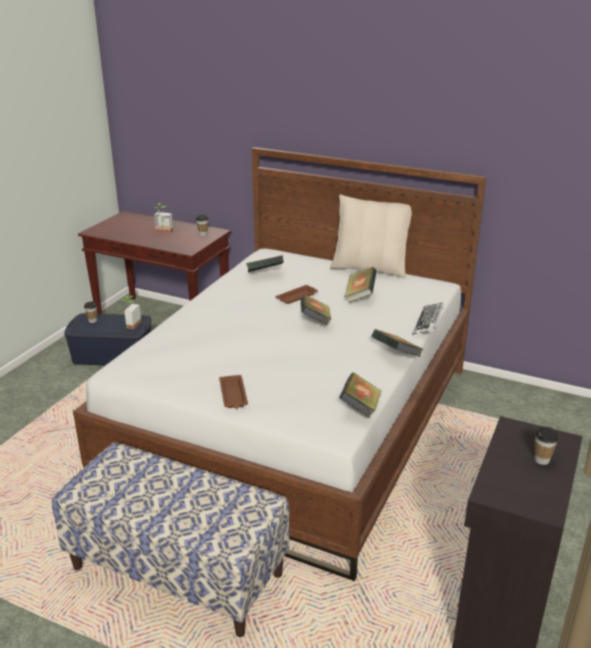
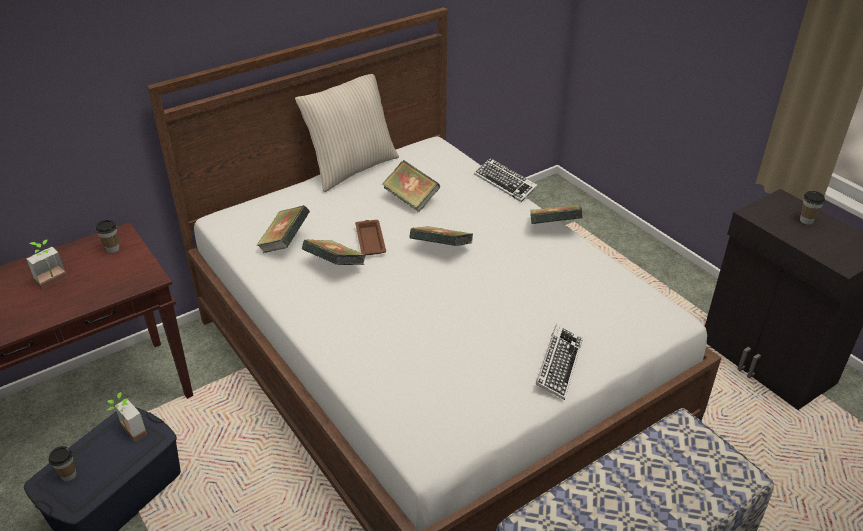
camera: 60 degrees left, 10 degrees up
(233, 395) = (558, 365): brown tray -> keyboard
(360, 408) = (636, 287): book -> book (335, 266)

